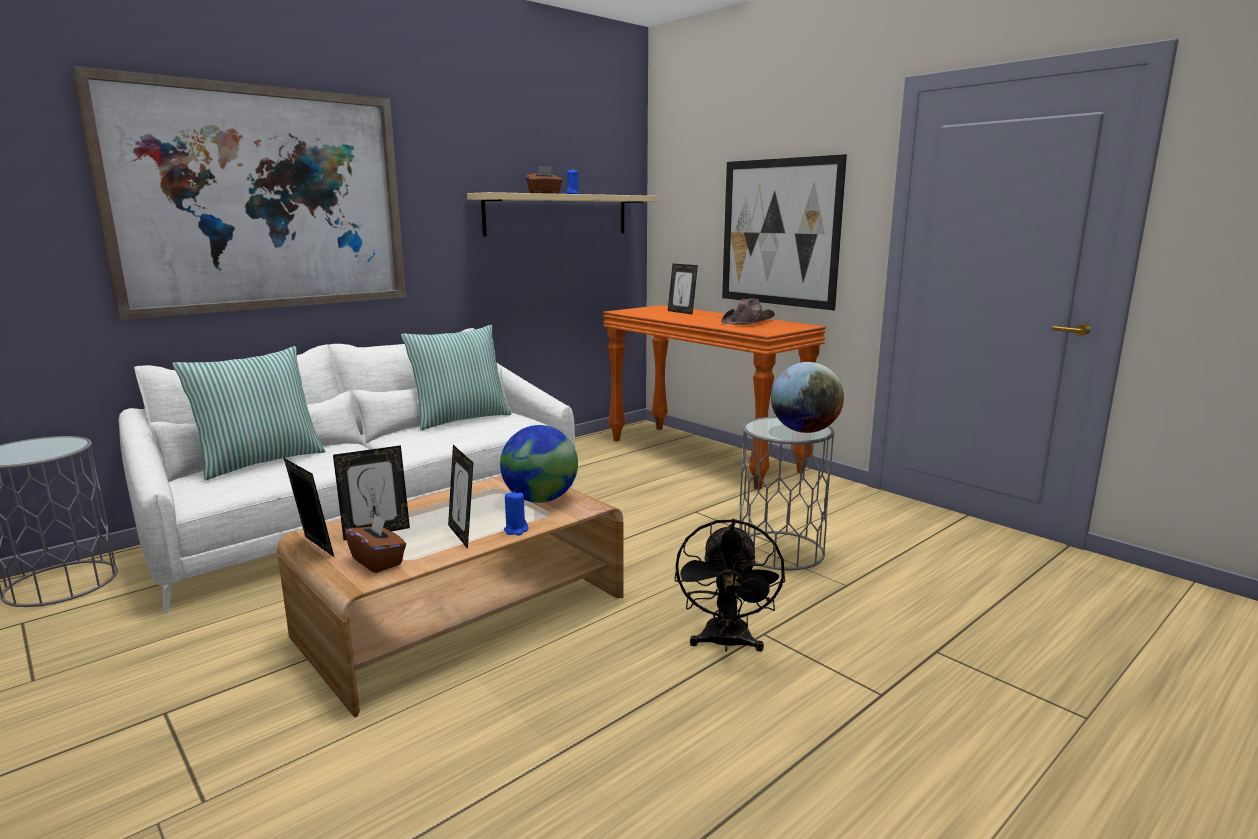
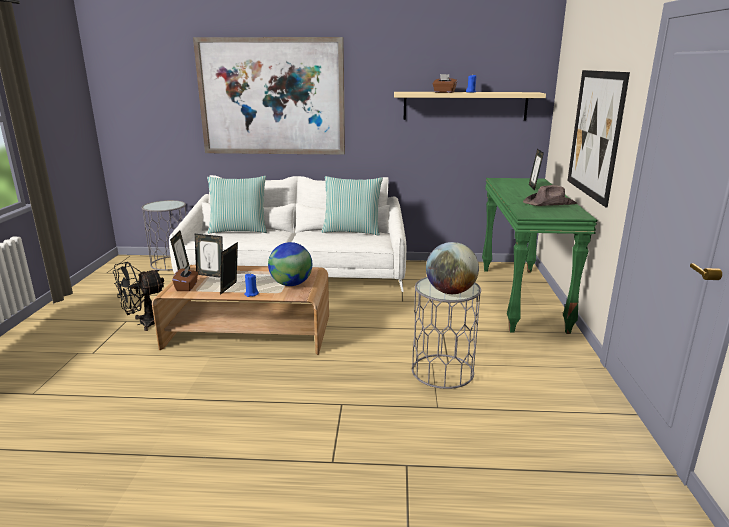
camera: 45 degrees right, 5 degrees up
(704, 455) = (522, 298): orange console table -> green console table
(726, 644) = (316, 398): black fan -> black fan (144, 323)

